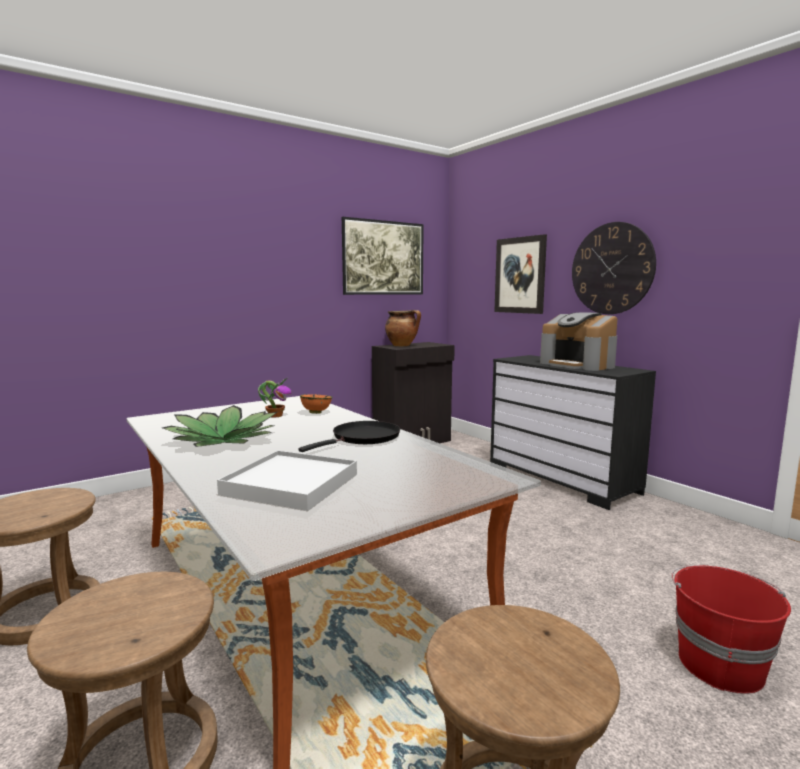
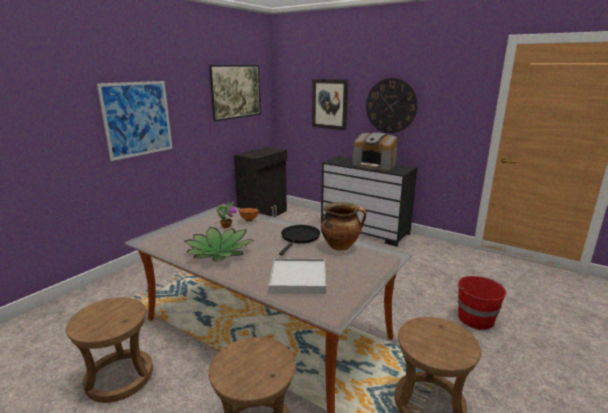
camera: 20 degrees left, 10 degrees up
(225, 277) = (137, 119): none -> picture
(402, 345) = (254, 153): cooking pot -> cooking pot (341, 246)

